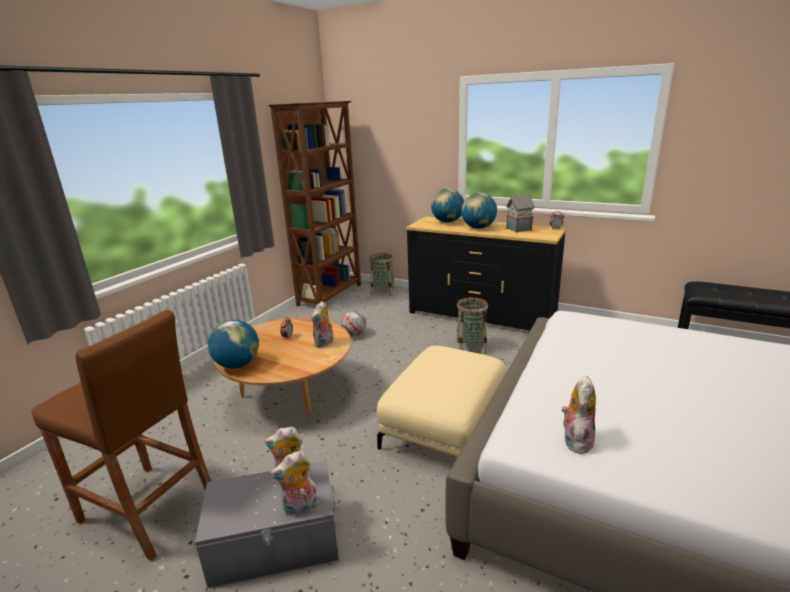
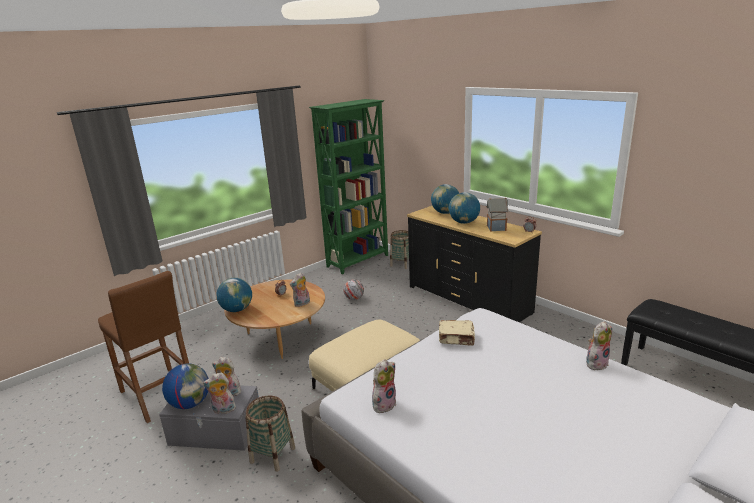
camera: 20 degrees right, 0 degrees up
(239, 511) = (190, 403): none -> globe
(331, 295) = (358, 261): brown bookcase -> green bookcase
(471, 347) = (438, 326): basket -> basket (273, 455)
(575, 345) = (457, 339): none -> beige book
(740, 343) = (596, 363): none -> plush toy

